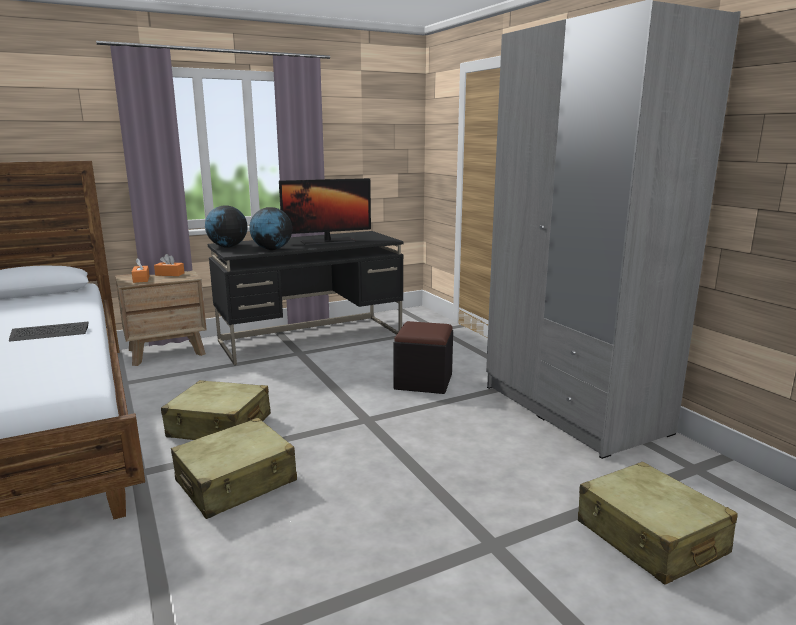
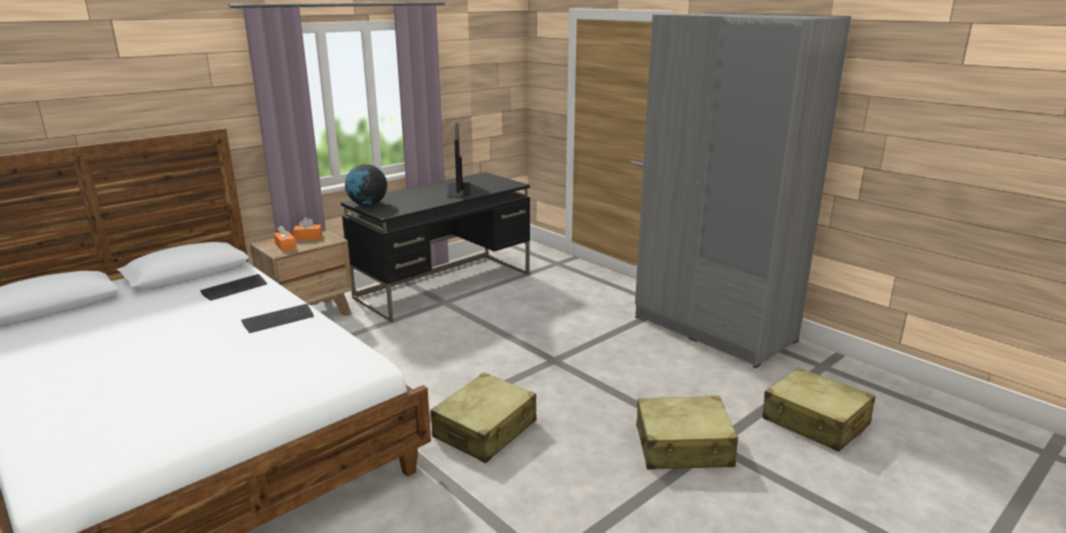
camera: 15 degrees left, 5 degrees up
(51, 306) = (234, 288): none -> keyboard
(220, 426) = (429, 384): beige suitcase -> beige suitcase (683, 447)
(272, 249) = (416, 205): globe -> none
(327, 241) = (459, 190): monitor -> monitor turned 120 degrees clockwise
(423, 381) = (578, 318): black ottoman -> none

